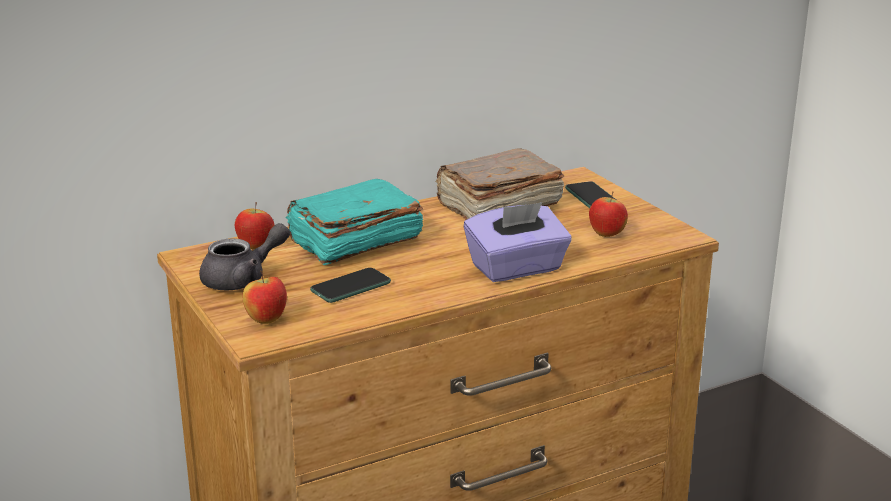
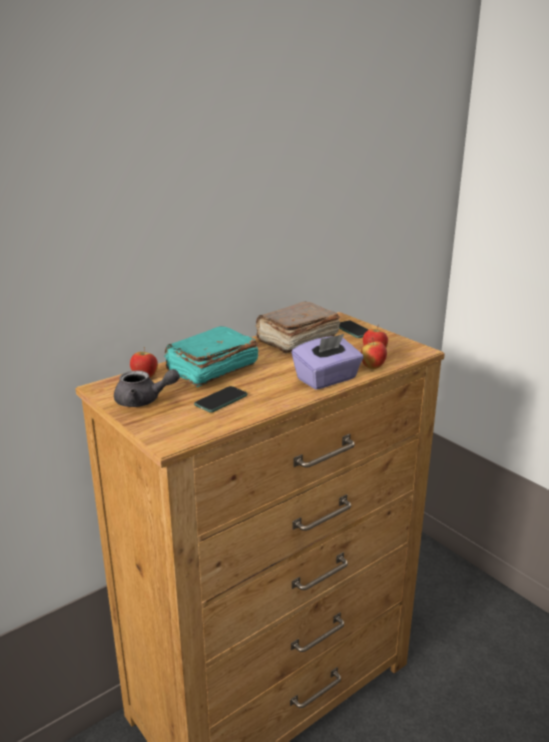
camera: 10 degrees left, 0 degrees up
(243, 279) = (143, 401): grey teapot -> grey teapot turned 45 degrees clockwise
(266, 320) = (170, 429): apple -> apple (372, 367)

